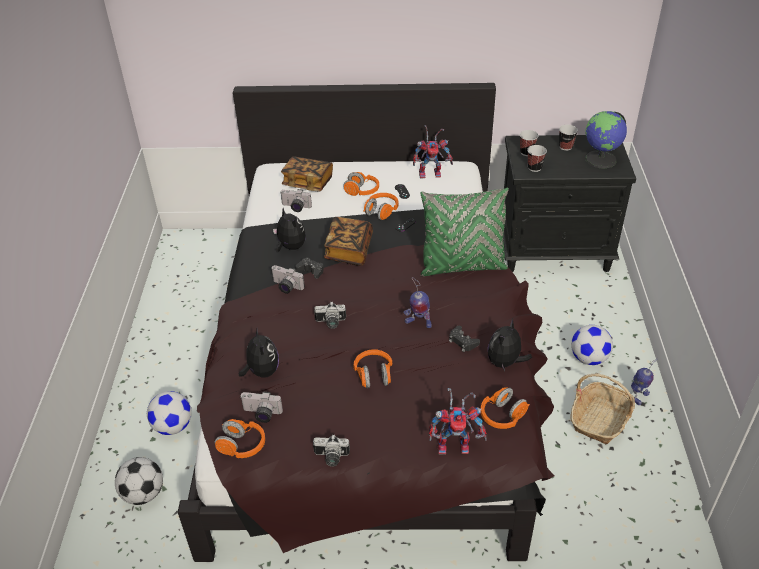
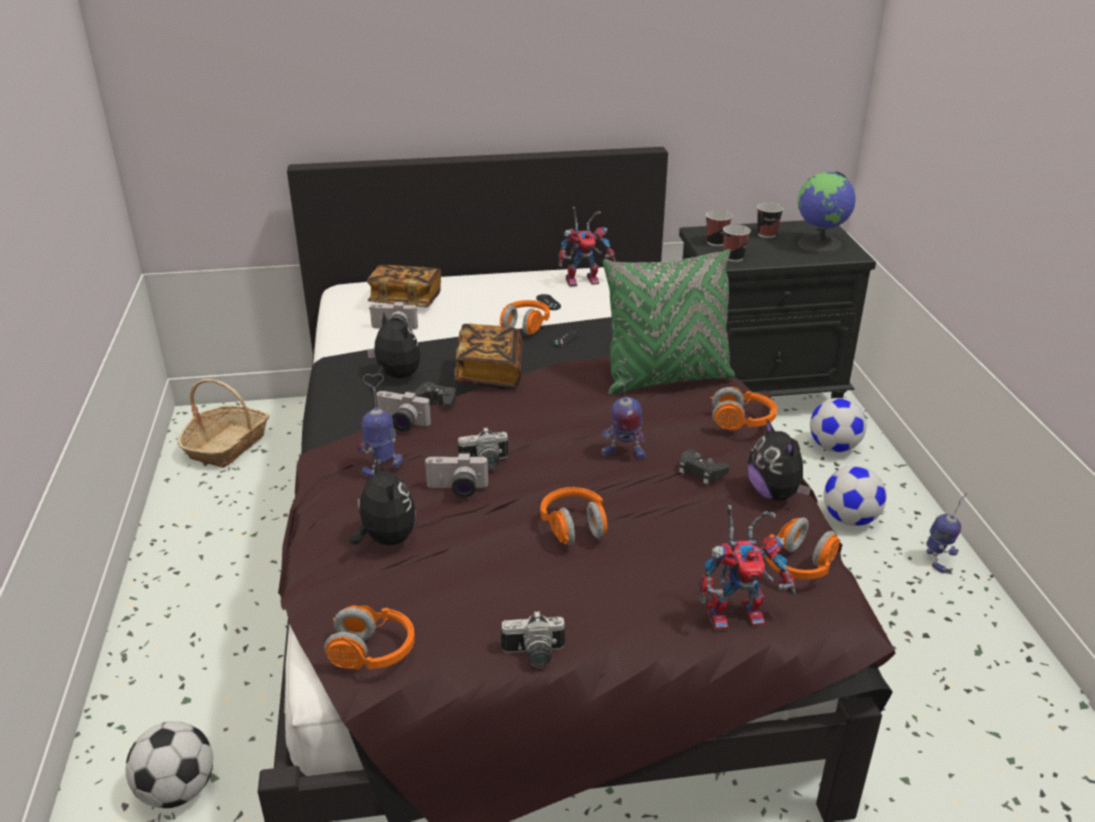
camera: 10 degrees left, 10 degrees down
(173, 426) = (219, 676): football -> football (833, 447)
(261, 414) = (397, 601): camera -> camera (457, 490)
(269, 320) = (384, 467): none -> toy robot
(362, 191) = (489, 306): orange headphones -> orange headphones (741, 422)
(505, 362) = (775, 494): plush toy -> plush toy turned 45 degrees counterclockwise
(600, 419) = (895, 597): basket -> basket (227, 445)

